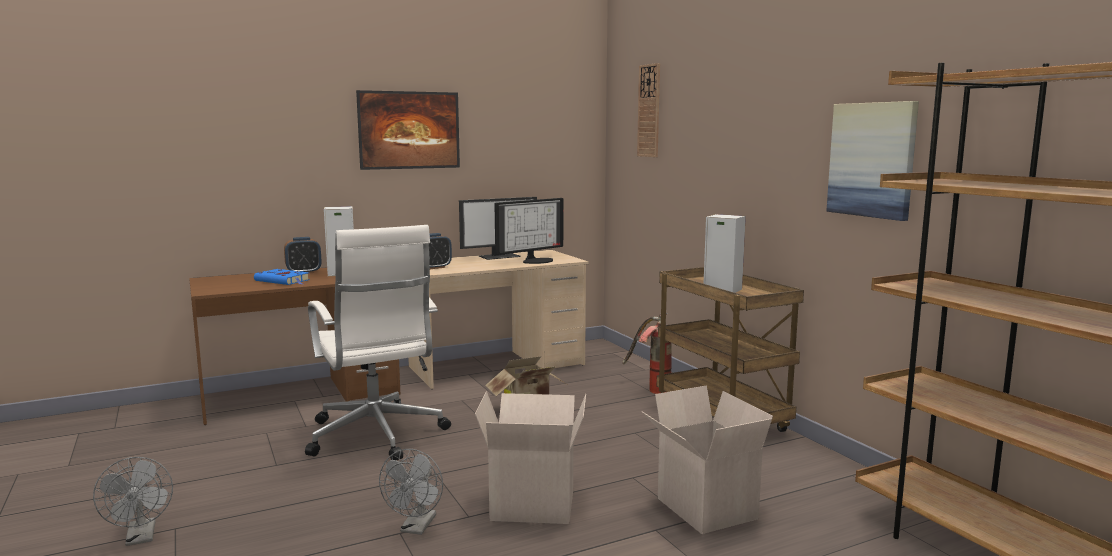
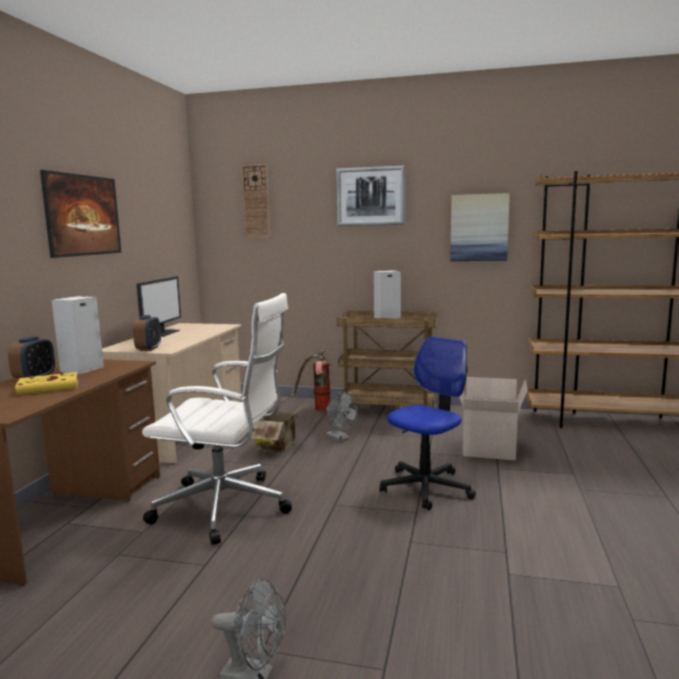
camera: 50 degrees left, 0 degrees up
(283, 281) = (50, 387): blue book -> yellow book
(416, 528) = (410, 534): grey fan -> grey fan (340, 438)
(534, 504) = (426, 488): cardboard box -> office chair
(536, 260) = (204, 330): monitor -> none
(749, 105) = (370, 196): none -> picture

